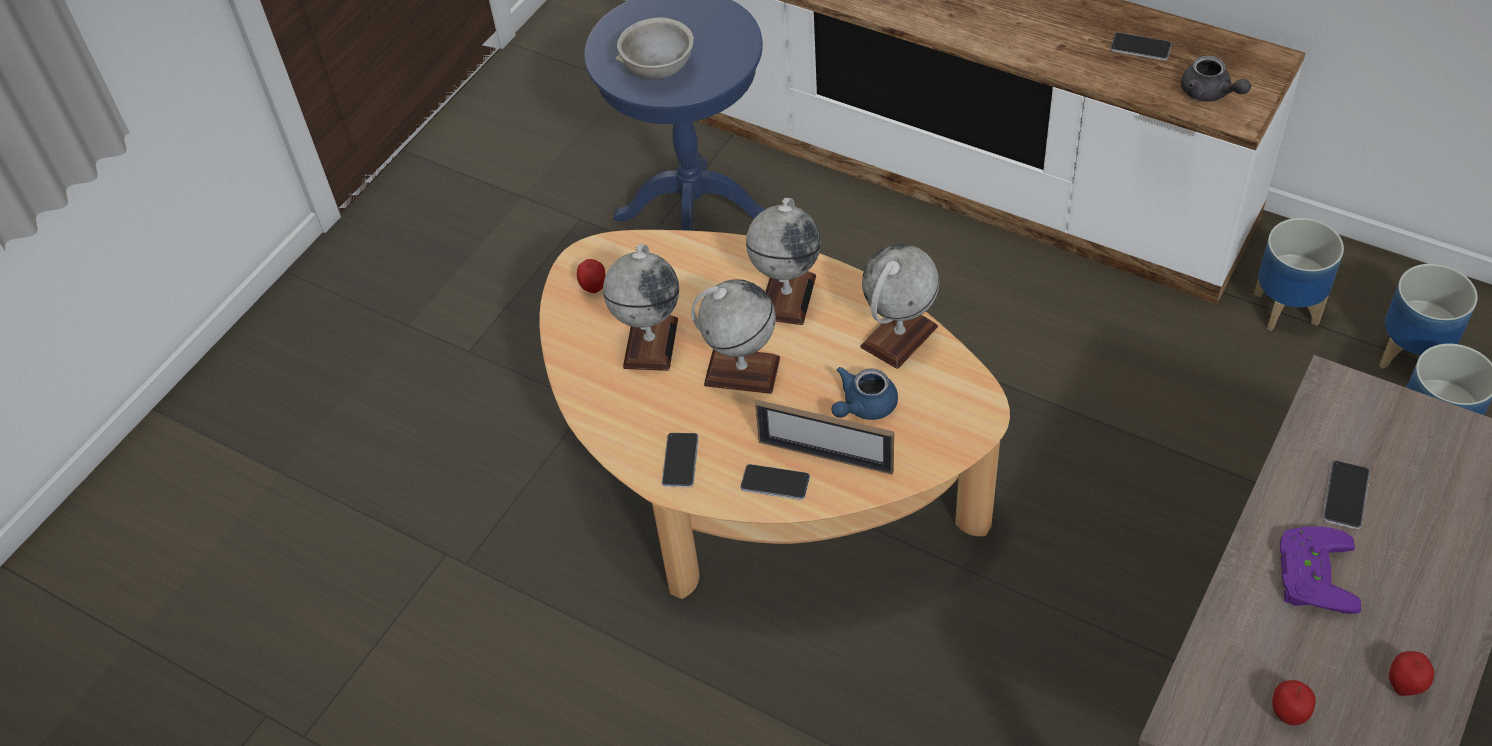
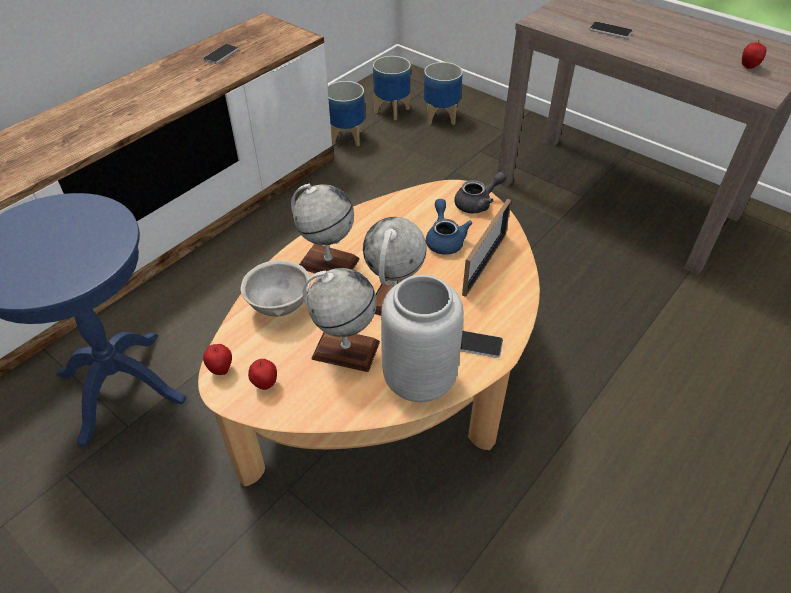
camera: 85 degrees left, 5 degrees down
(619, 417) = (421, 380): none -> grey vase
(658, 70) = (75, 258): grey bowl -> grey bowl (278, 306)
(775, 483) = (504, 292): phone -> none
(863, 406) = (444, 239): blue teapot -> blue teapot turned 150 degrees counterclockwise
(899, 337) = (388, 214): globe -> none
(1209, 93) = (276, 42): grey teapot -> grey teapot (477, 203)
(1309, 573) = (660, 47): purple game controller -> none
(1404, 686) = (723, 38): apple -> apple (221, 369)

